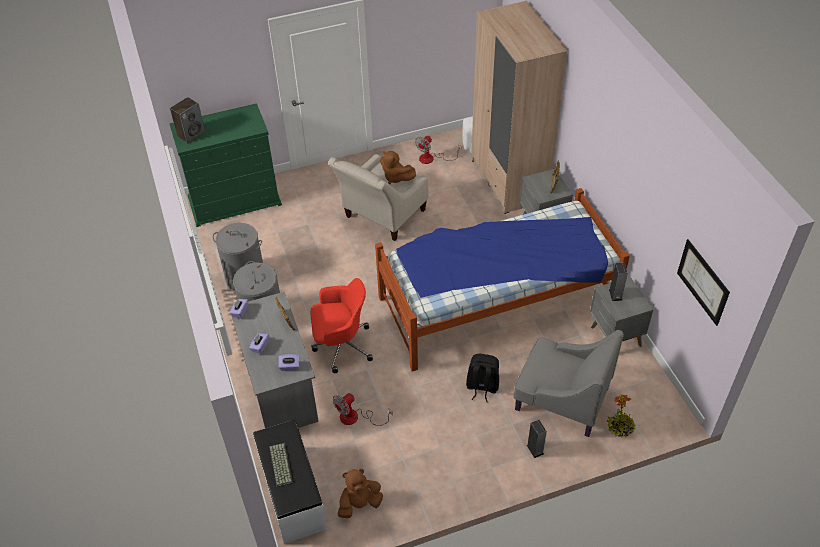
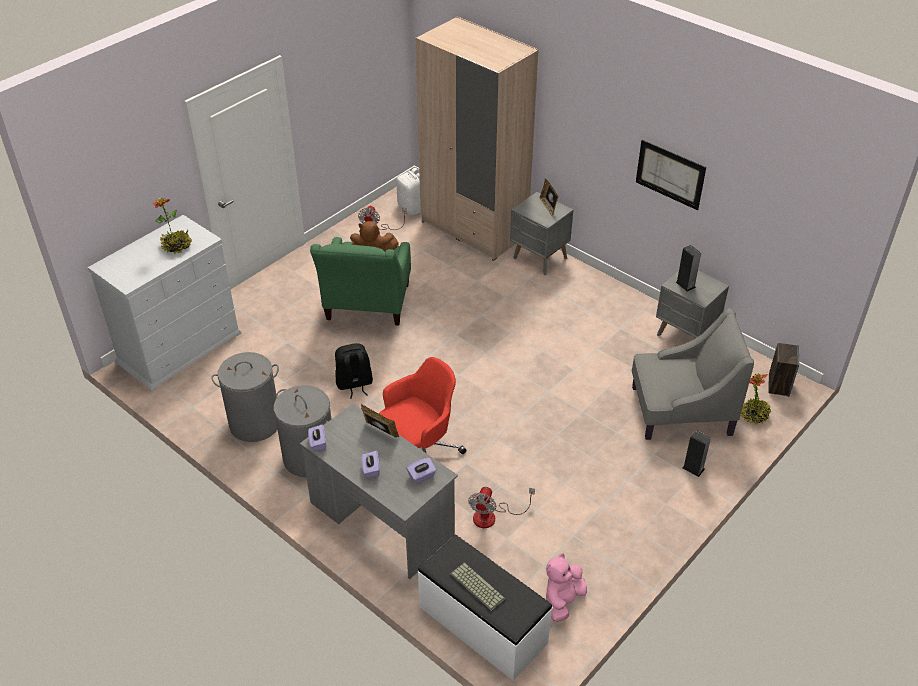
camera: 30 degrees left, 5 degrees down
(191, 134) = (126, 270): speaker -> speaker (778, 385)
(235, 127) = (177, 246): none -> potted plant
(235, 200) = (179, 347): green dresser -> white dresser
(359, 504) = (563, 600): brown plush toy -> pink plush toy
(382, 217) = (366, 307): beige armchair -> green armchair
(482, 387) = (597, 431): black backpack -> black backpack (354, 384)
(496, 302) = (549, 346): bed -> none
(702, 282) = (800, 224): picture -> picture (670, 174)

